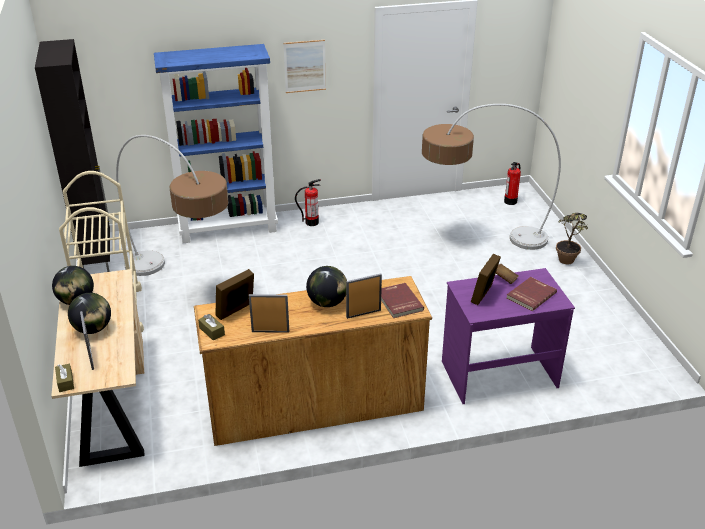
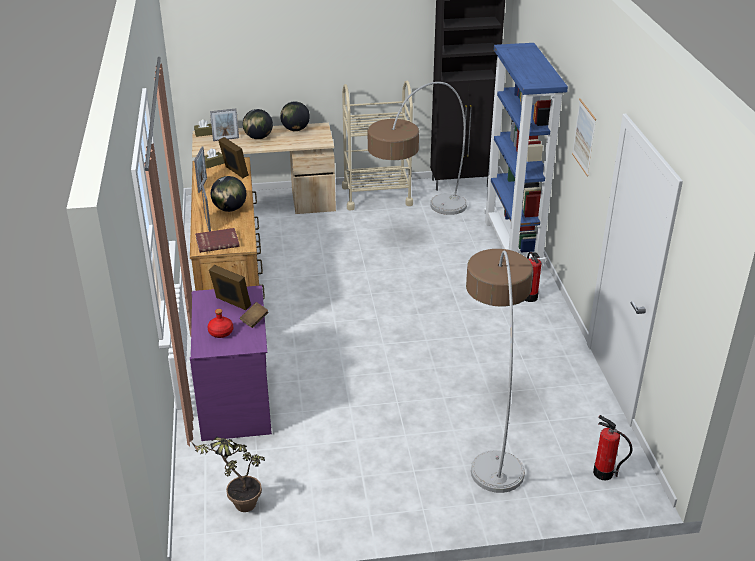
camera: 95 degrees right, 0 degrees up
(530, 295) = (221, 332): red book -> red bottle
(567, 263) = (435, 501): potted plant -> potted plant (237, 504)

